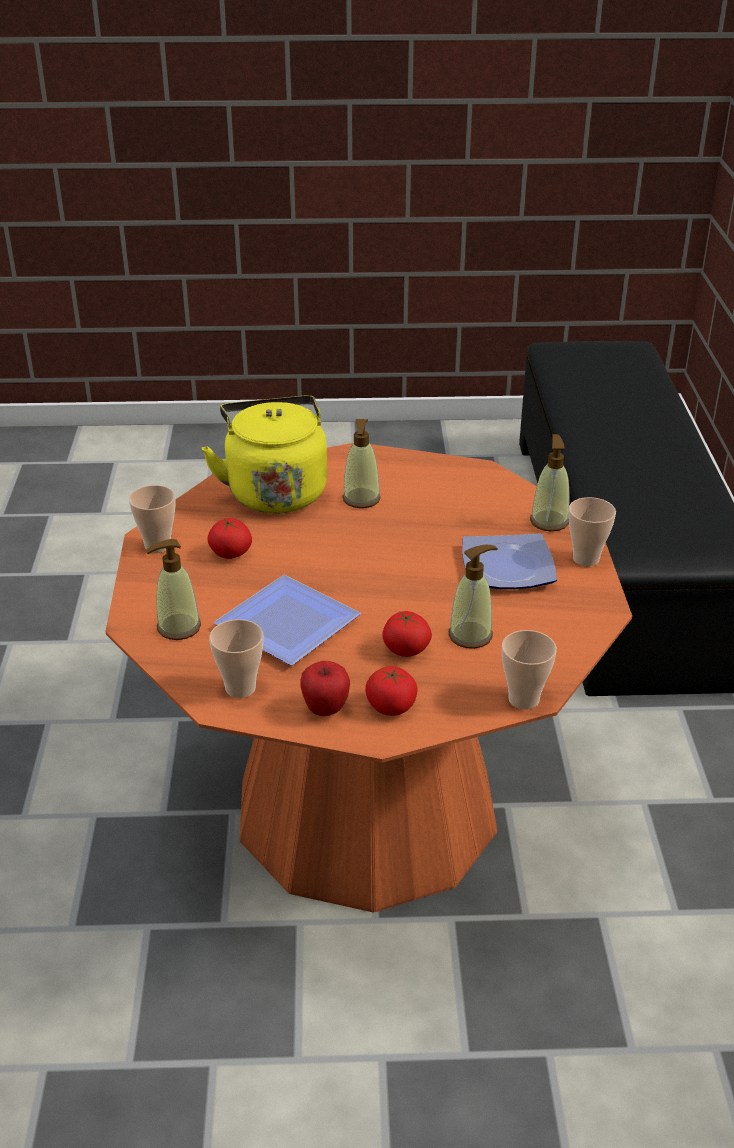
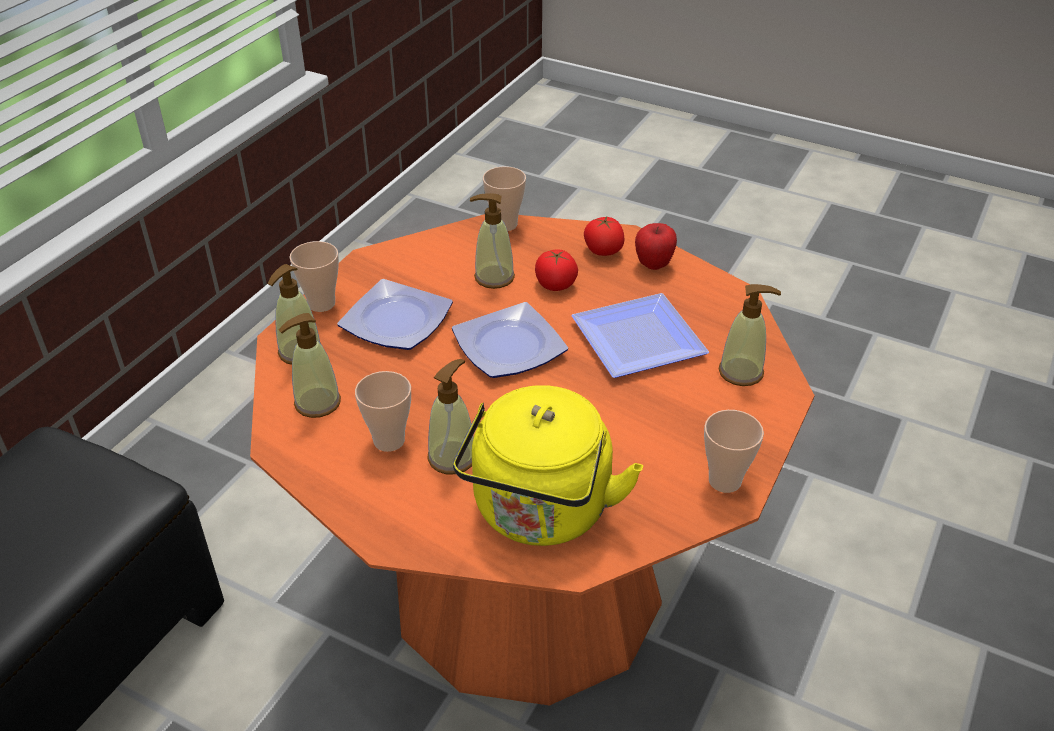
camera: 150 degrees left, 5 degrees up
(231, 553) = (647, 438): tomato -> none
(240, 688) = (711, 301): cup -> cup (389, 440)
(393, 578) = (508, 348): none -> plate
(490, 497) = (317, 403): none -> soap dispenser

